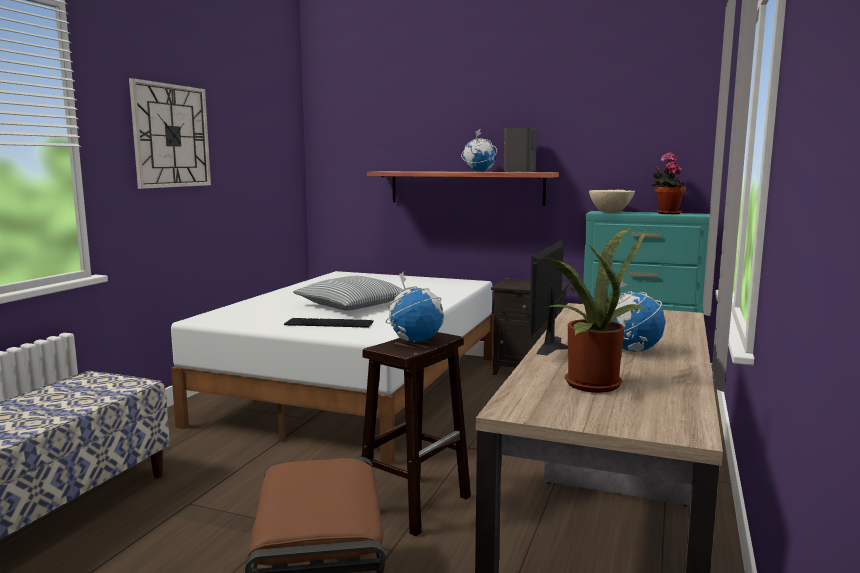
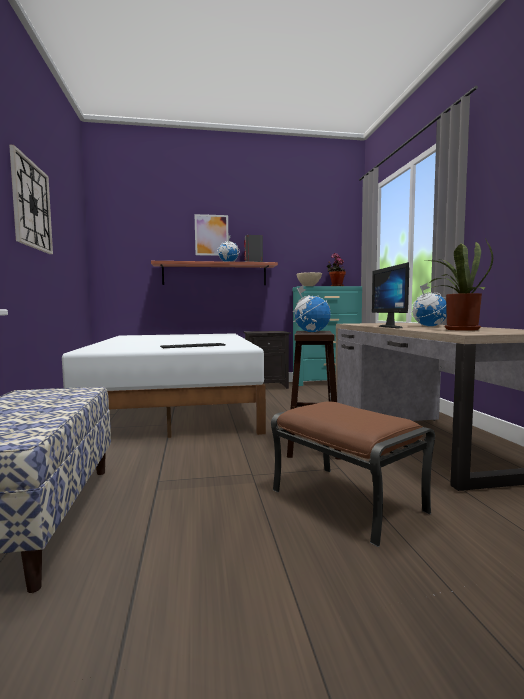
camera: 30 degrees left, 5 degrees down
(352, 305) = (182, 341): pillow -> none
(463, 126) = (211, 235): none -> picture

